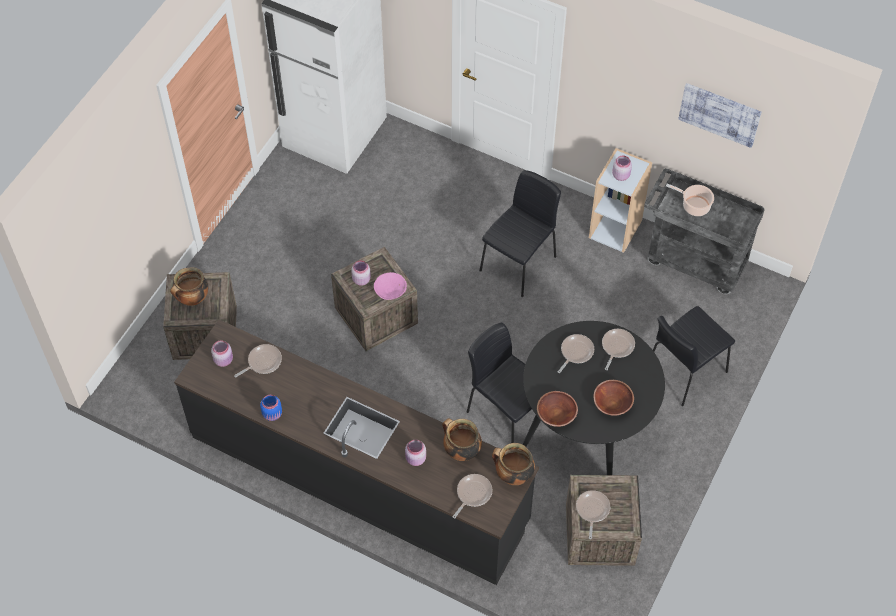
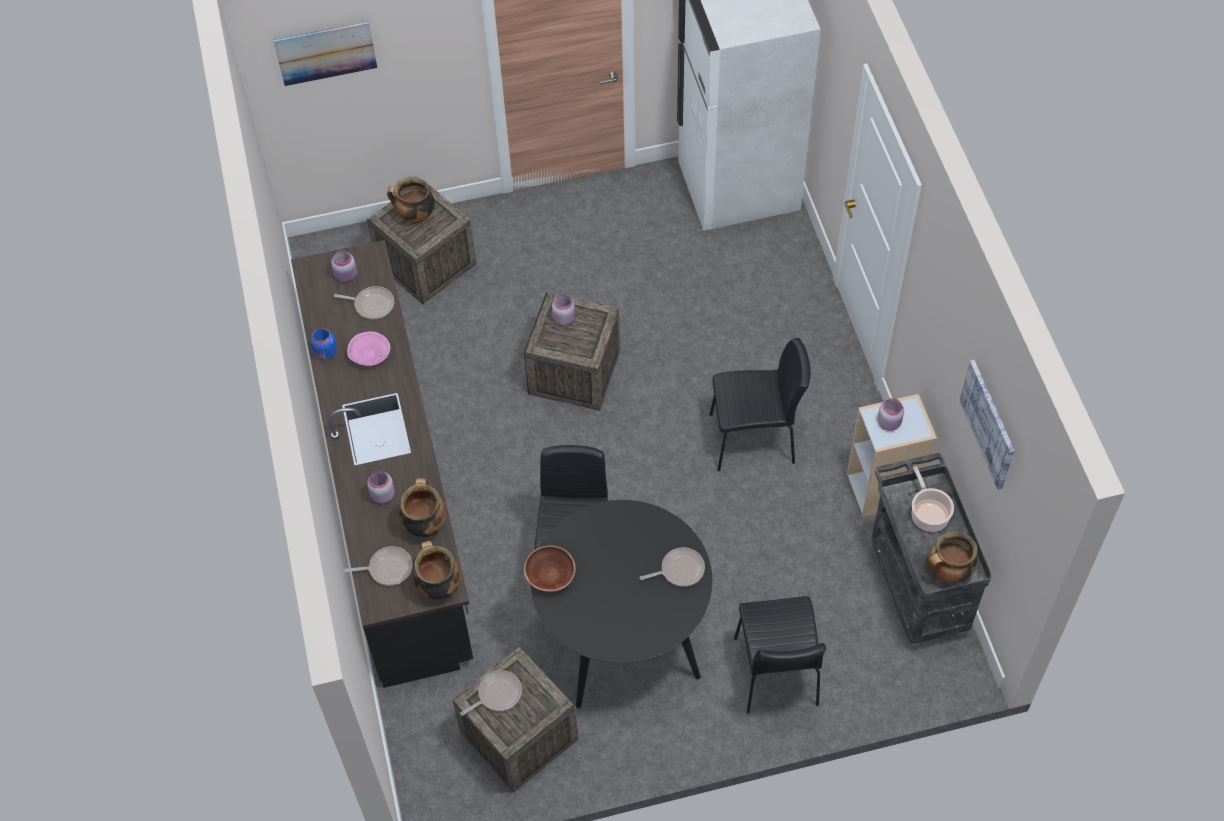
camera: 50 degrees right, 0 degrees up
(89, 220) = (326, 53): none -> picture
(390, 290) = (575, 349): pink bowl -> pink bowl (370, 355)
(575, 352) = (637, 539): frying pan -> none
(612, 403) = (610, 613): brown bowl -> none
(684, 372) = (777, 675): black chair -> black chair turned 105 degrees counterclockwise
(738, 226) = (948, 572): none -> cooking pot

